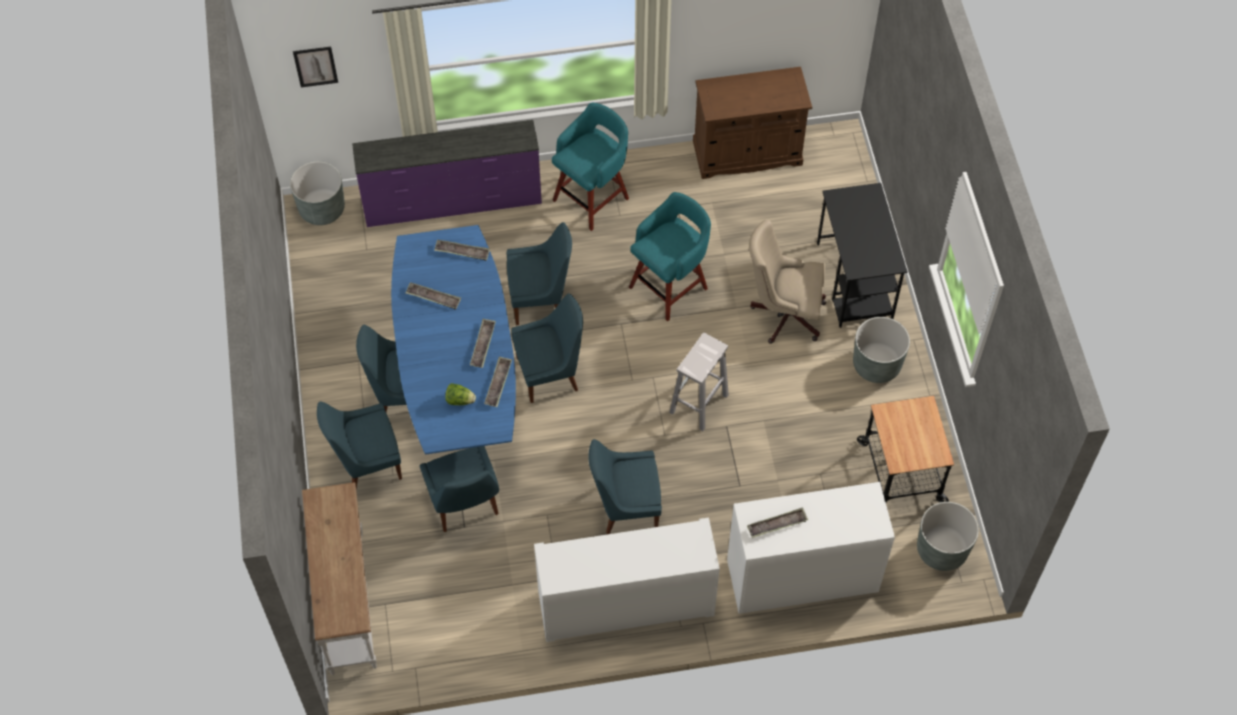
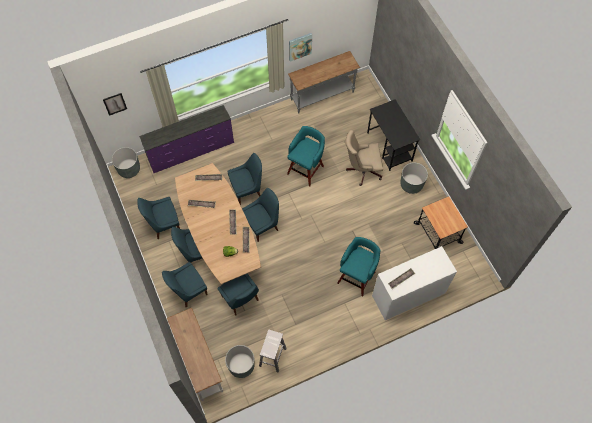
camera: 15 degrees left, 5 degrees up
(459, 383) = (221, 240): blue dining table -> brown dining table
(592, 198) = (257, 134): turquoise stool -> turquoise stool (357, 276)
(625, 506) = (317, 281): blue chair -> blue chair (163, 224)
(626, 604) = (331, 329): white cabinet -> none
(698, 404) = (336, 223): white stool -> white stool (272, 357)
(708, 35) = (300, 46): none -> picture
(747, 153) = (322, 96): brown cabinet -> grey console table
(942, 549) = (466, 265): grey planter -> grey planter (241, 365)

